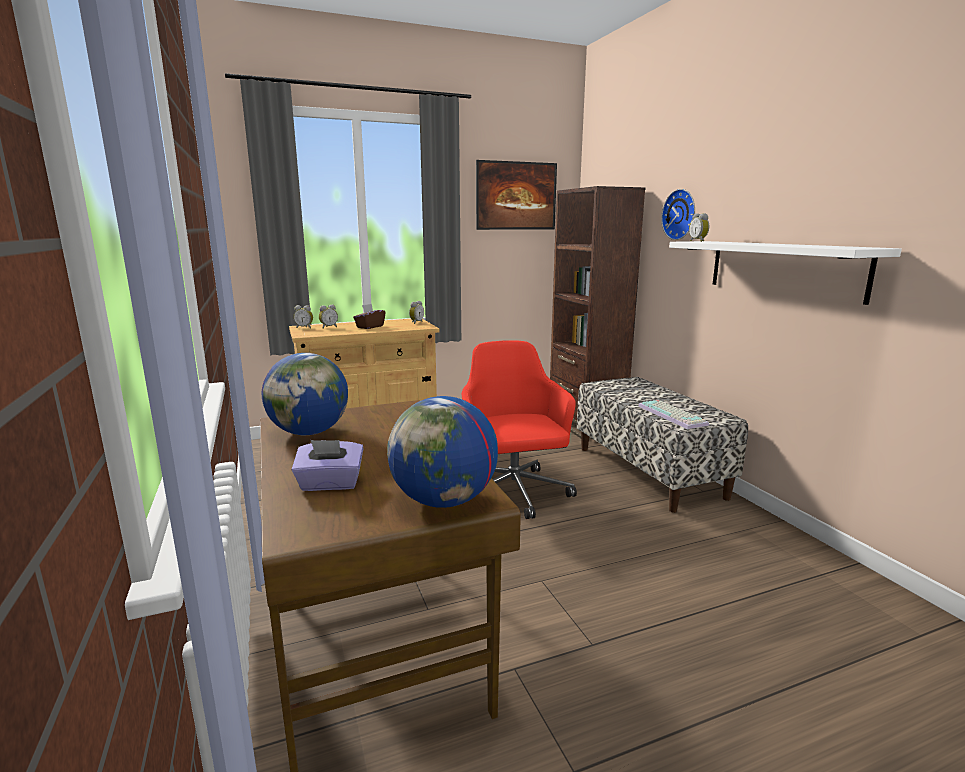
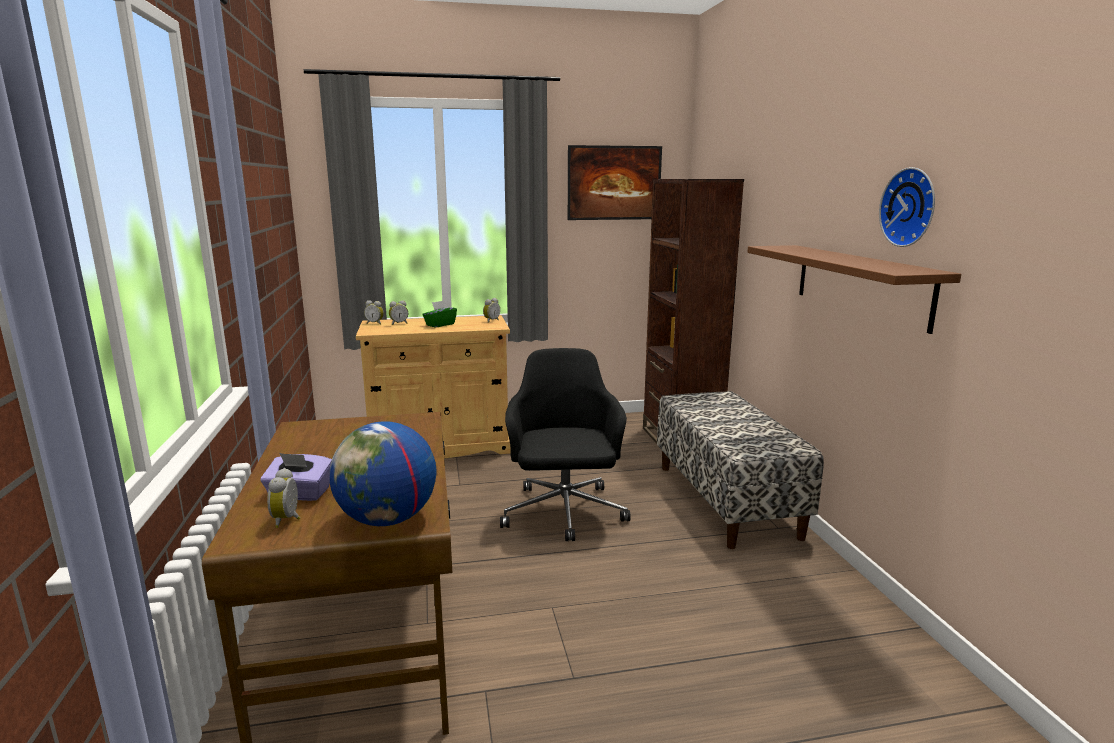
camera: 10 degrees right, 0 degrees up
(310, 432) = (315, 440): globe -> none
(370, 327) = (440, 325): brown tissue box -> green tissue box
(513, 494) = (564, 513): red office chair -> black office chair
(673, 415) = (740, 441): keyboard -> none
(681, 214) = (774, 212): wall clock -> wall clock (911, 207)
(698, 241) = (779, 247): alarm clock -> alarm clock (288, 520)
(783, 268) = (860, 284): white shelf -> brown shelf

